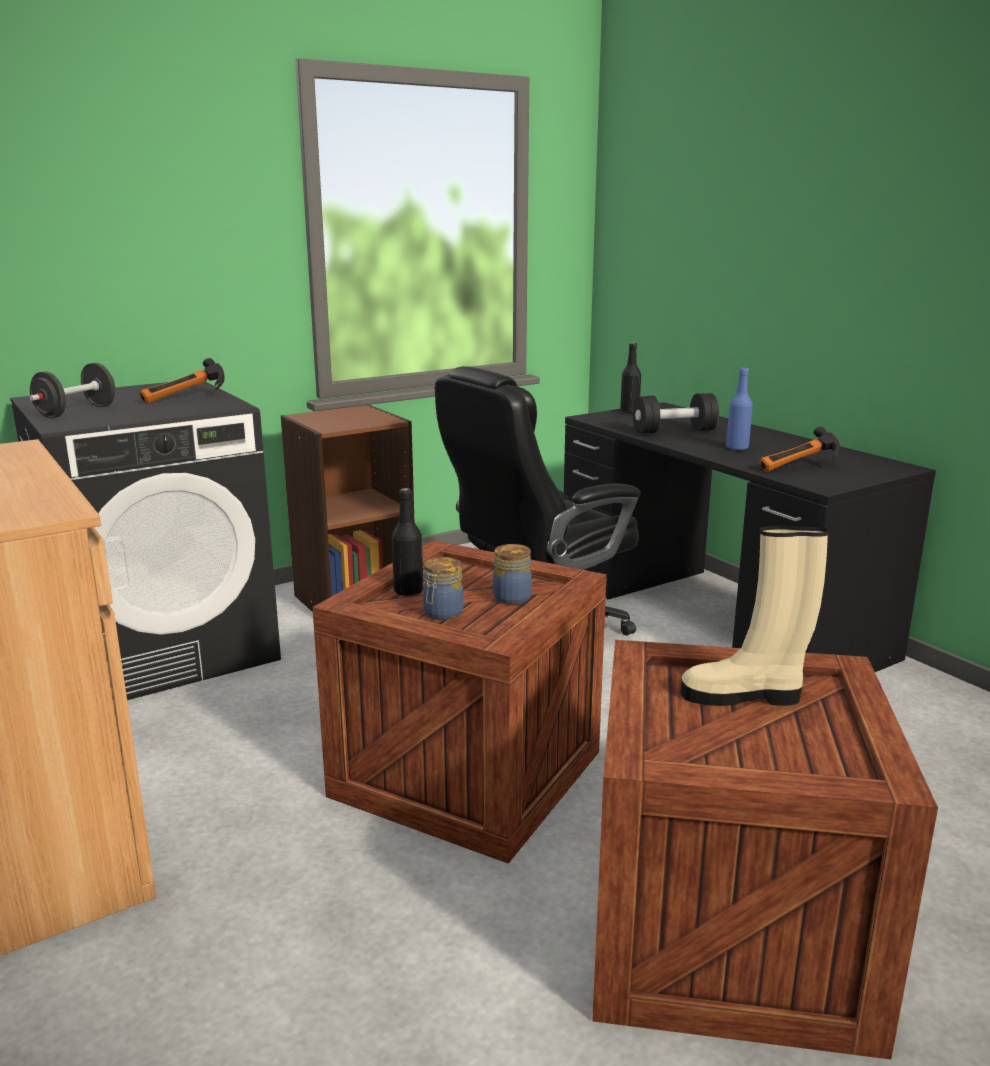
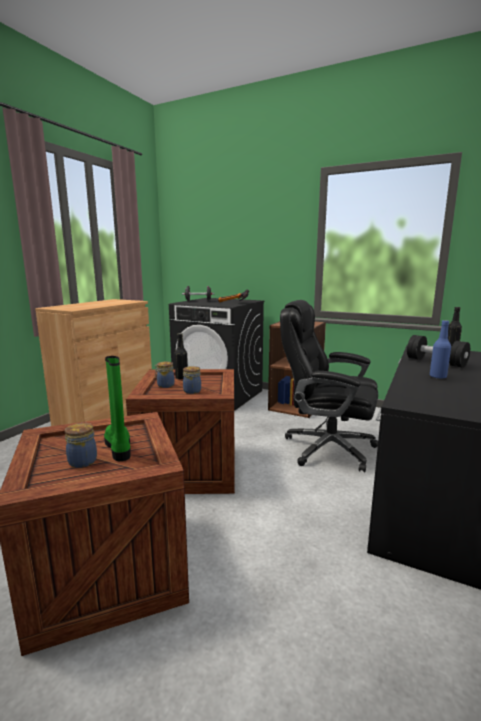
camera: 60 degrees right, 5 degrees down
(744, 696) = (119, 447): beige boot -> green boot
(782, 731) = (83, 461): none -> jar
(800, 468) = (431, 394): hammer -> none

